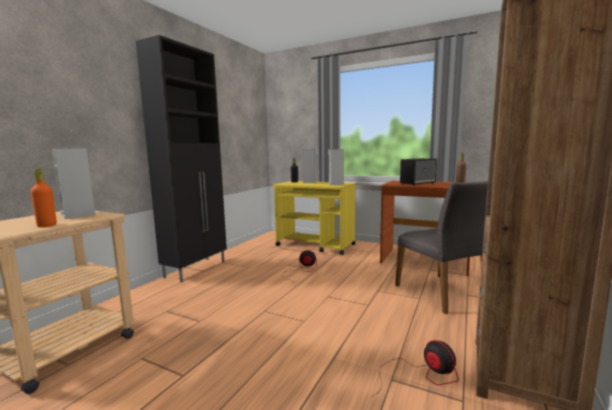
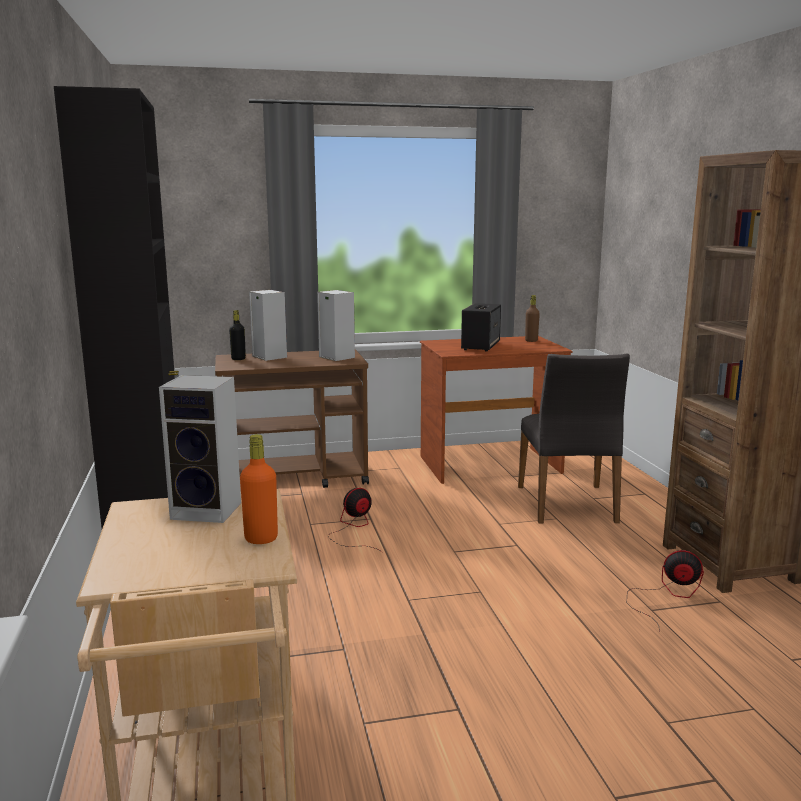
camera: 40 degrees left, 5 degrees up
(316, 245) = (295, 478): yellow cart -> brown cart
(442, 293) = (568, 504): grey chair -> grey chair turned 60 degrees clockwise

